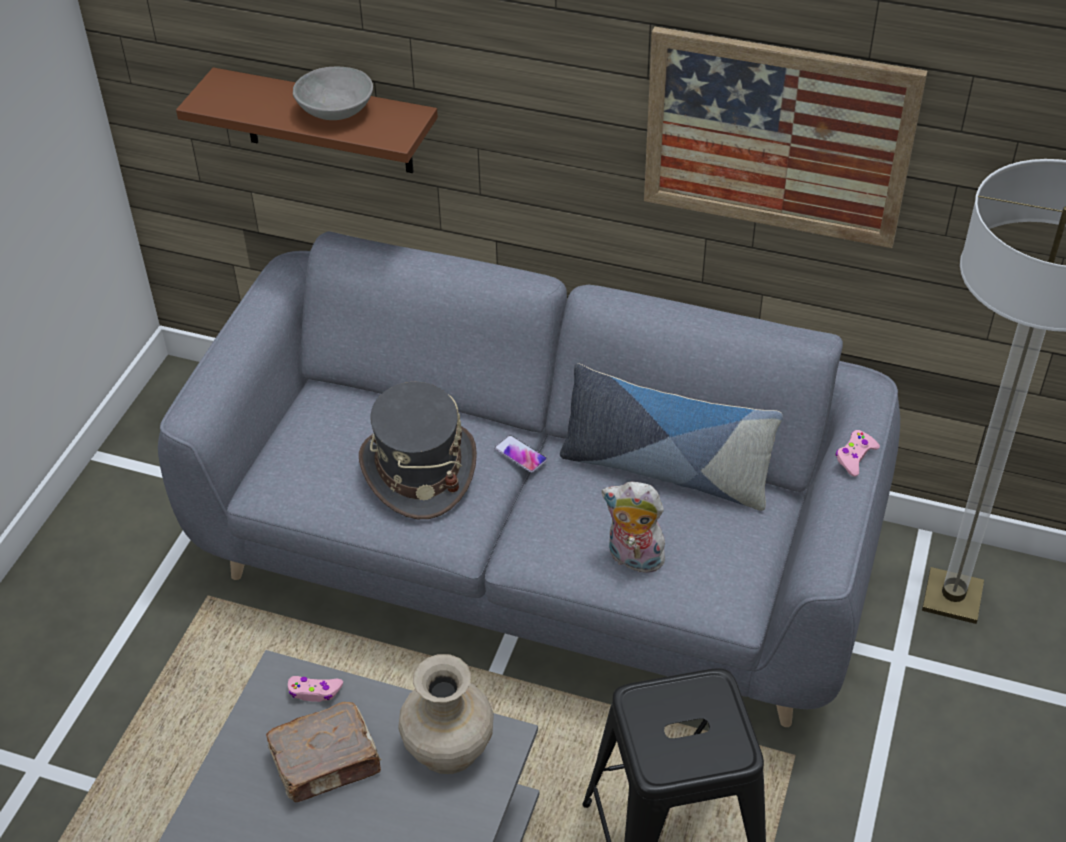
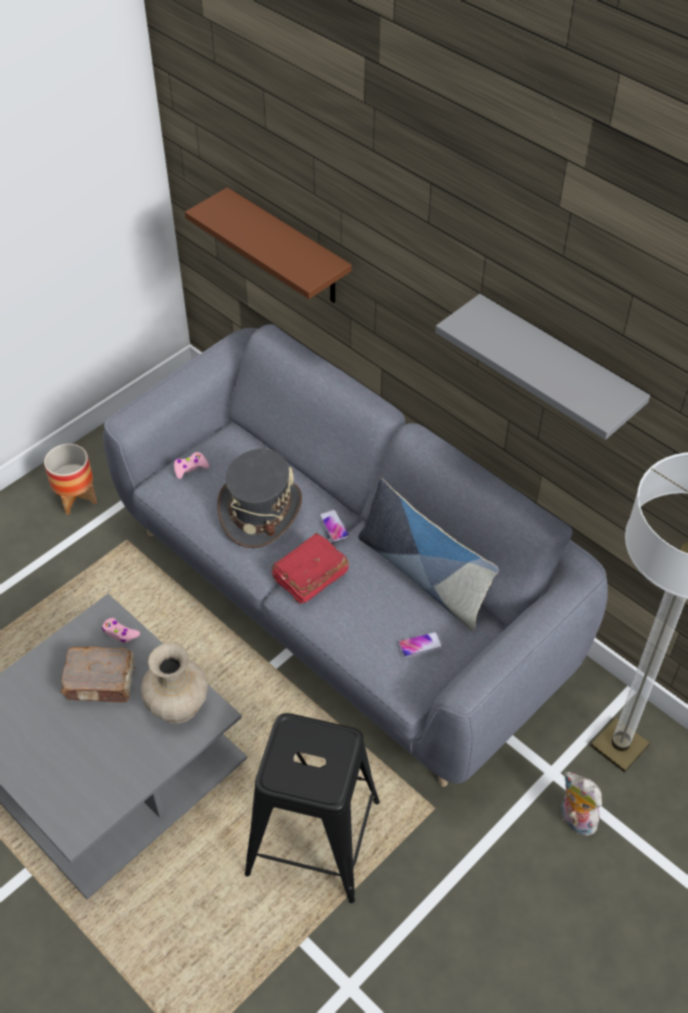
camera: 25 degrees right, 5 degrees up
(105, 570) = (76, 498): none -> planter
(335, 111) = (283, 245): grey bowl -> none
(530, 523) = (309, 577): none -> red book
(633, 559) = (360, 629): plush toy -> plush toy (574, 820)
(716, 549) = (420, 645): none -> phone
(777, 137) = (556, 368): picture -> grey shelf
(855, 457) = (536, 620): pink game controller -> pink game controller (190, 468)

